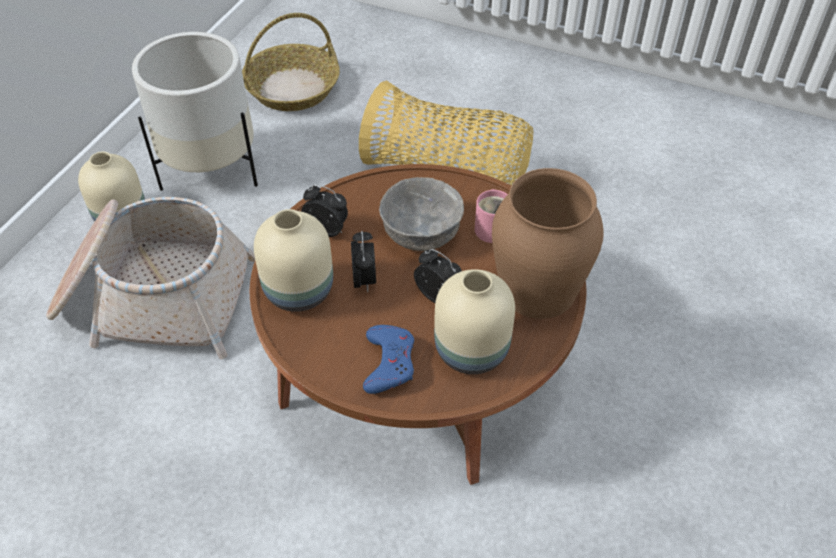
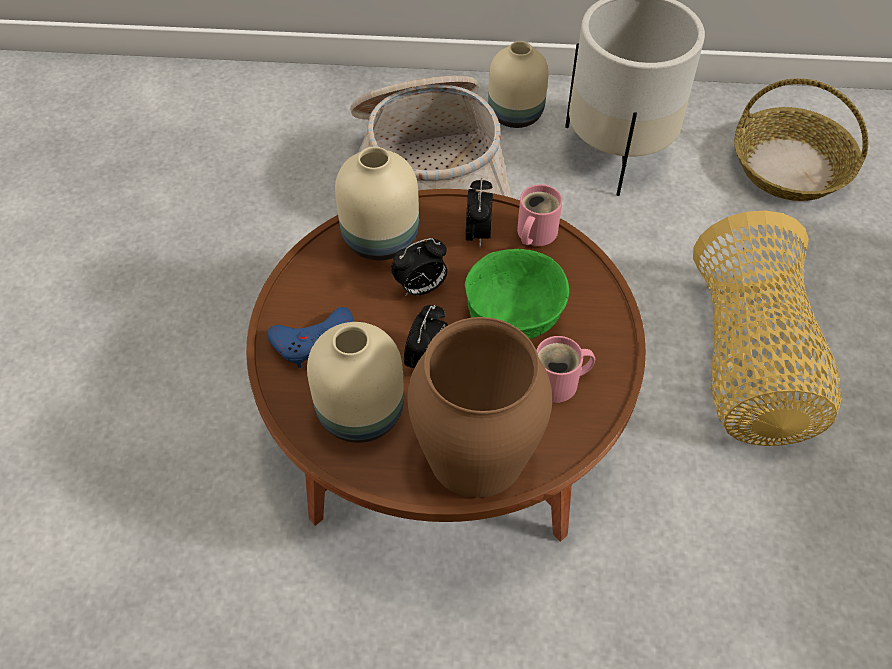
camera: 70 degrees right, 5 degrees up
(348, 196) = (534, 233): none -> pink mug
(422, 234) = (513, 318): grey bowl -> green bowl

